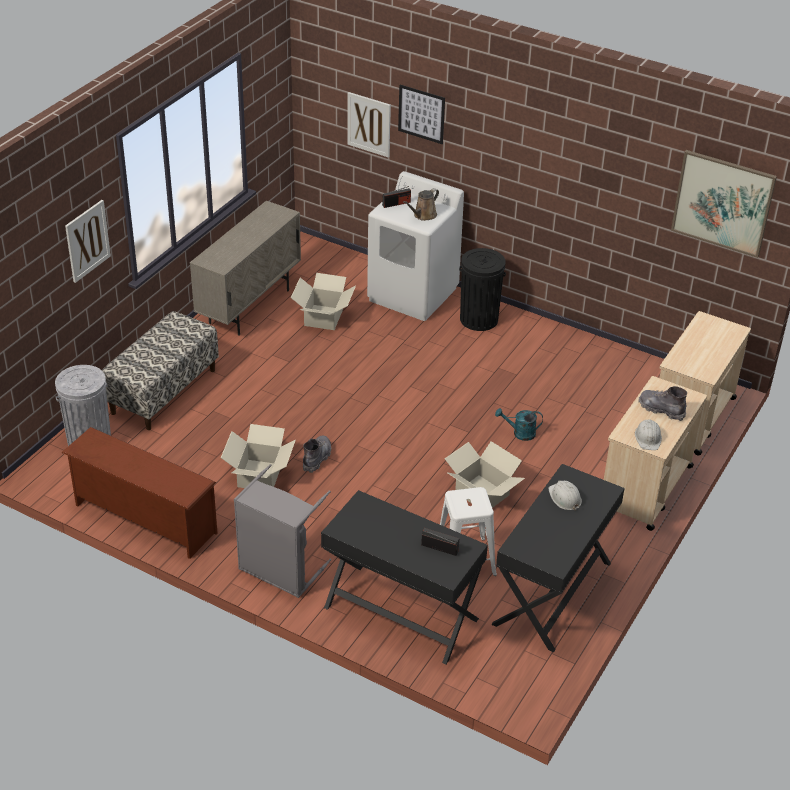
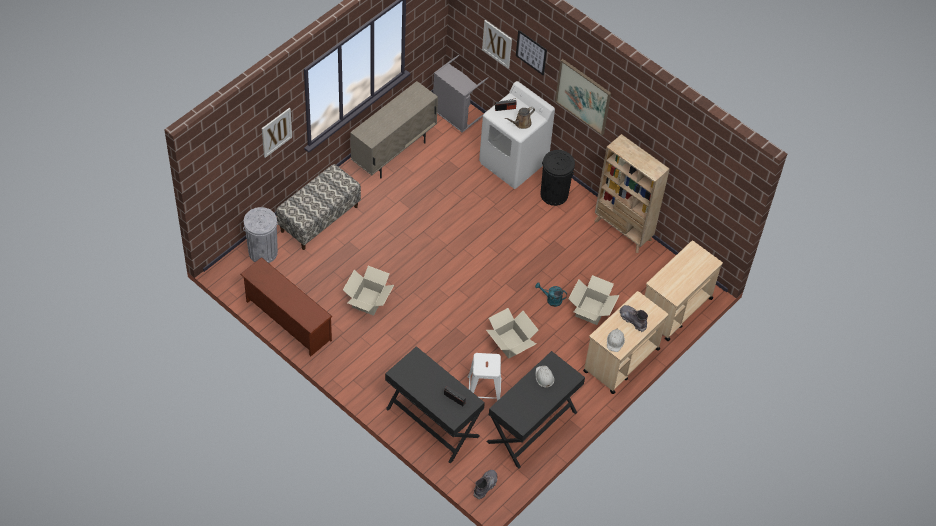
camera: 10 degrees right, 15 degrees up
(279, 571) = (364, 377): grey laundry basket -> grey laundry basket (455, 115)
(317, 458) = (409, 294): grey boot -> grey boot (485, 486)
(324, 317) = (444, 172): cardboard box -> cardboard box (591, 310)
(585, 344) = (623, 231): none -> beige bookcase
(723, 203) = (713, 180): picture -> picture (583, 96)

